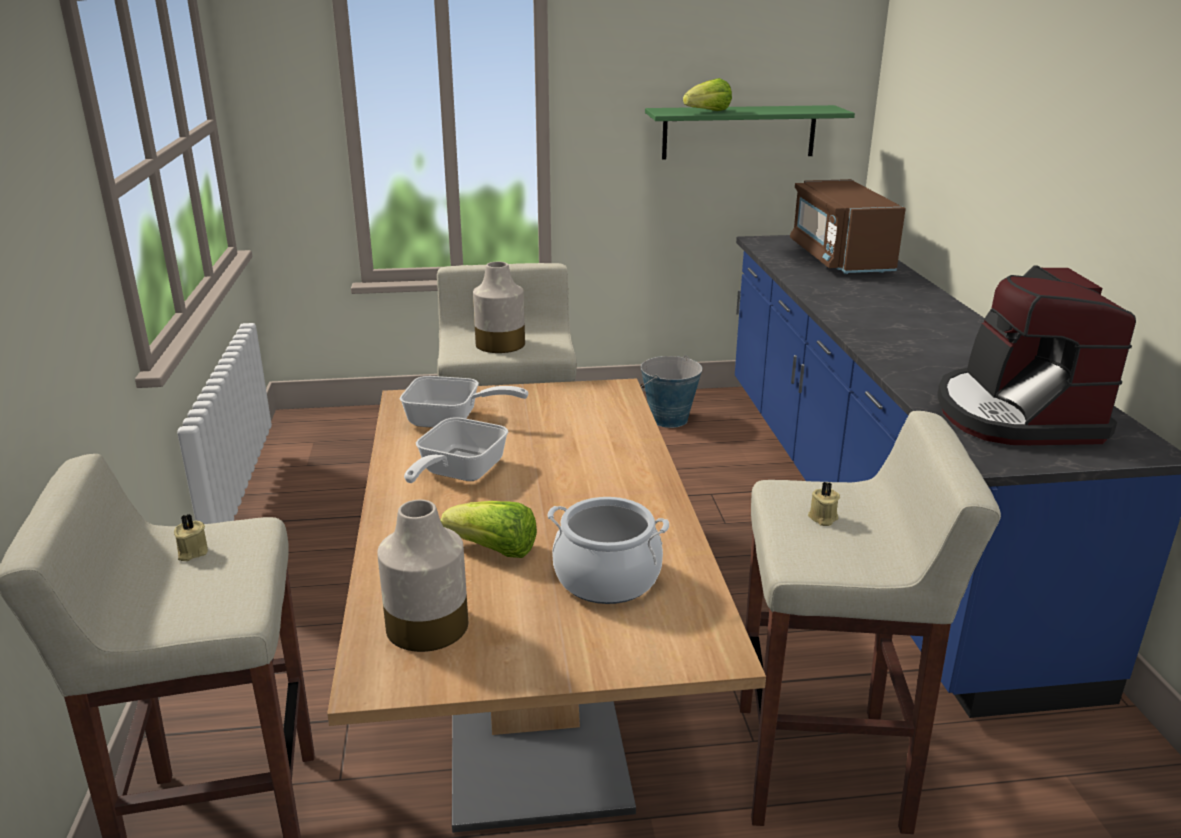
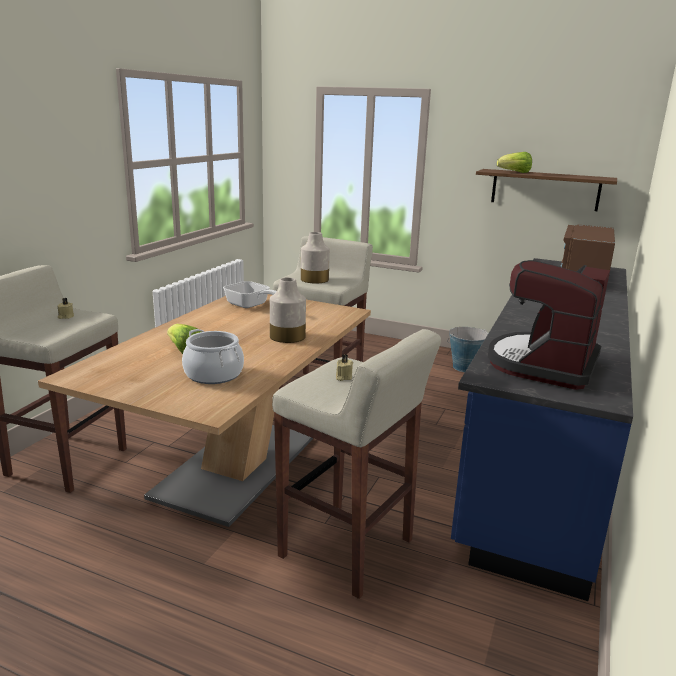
camera: 30 degrees right, 5 degrees down
(427, 624) = (117, 366): beige vase -> beige vase (288, 336)
(457, 473) = (218, 323): frying pan -> none
(739, 132) = (545, 189): green shelf -> brown shelf

